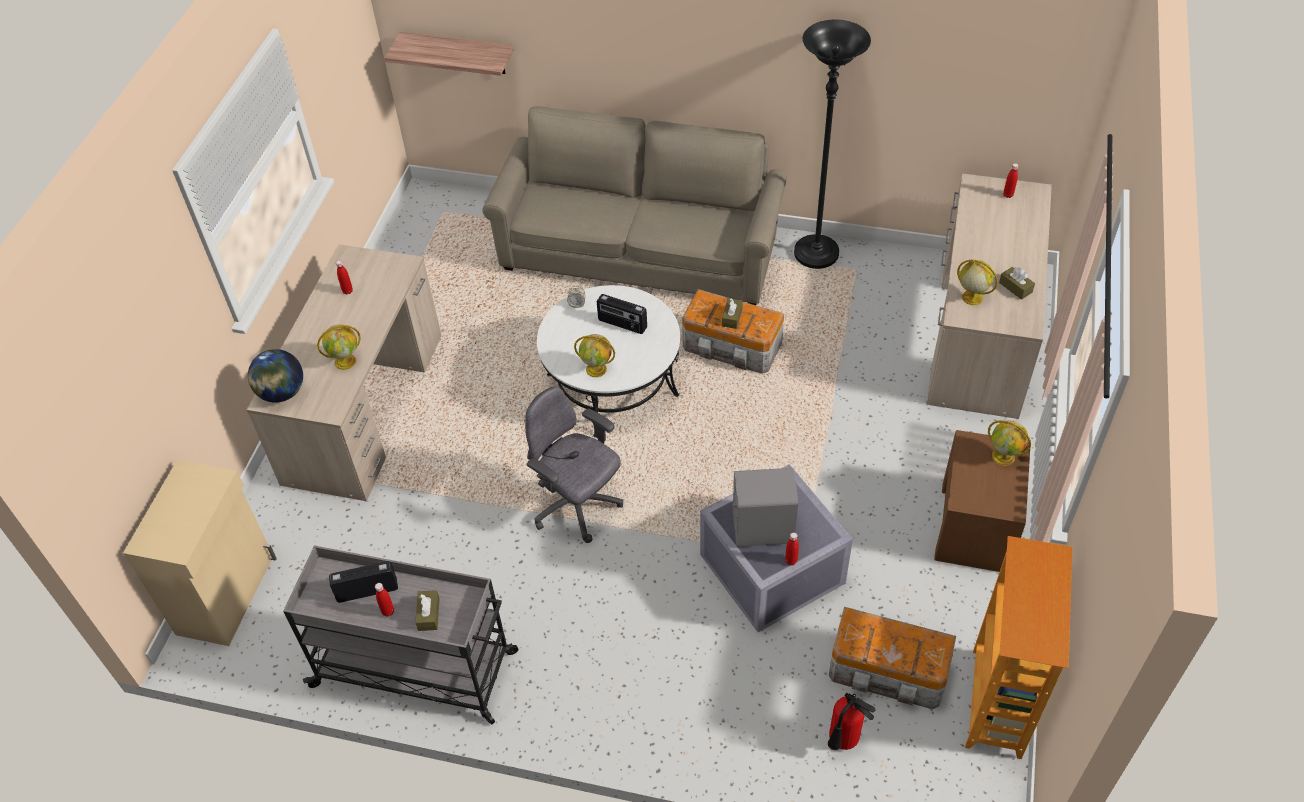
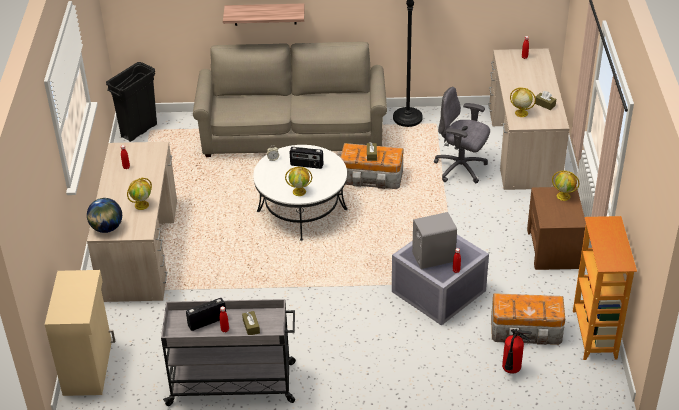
camera: 15 degrees left, 10 degrees down
(428, 210) = (139, 131): none -> black trash can
(459, 53) = (158, 17): shelf -> shelf (265, 14)
(577, 507) = (304, 280): grey office chair -> grey office chair (461, 169)

